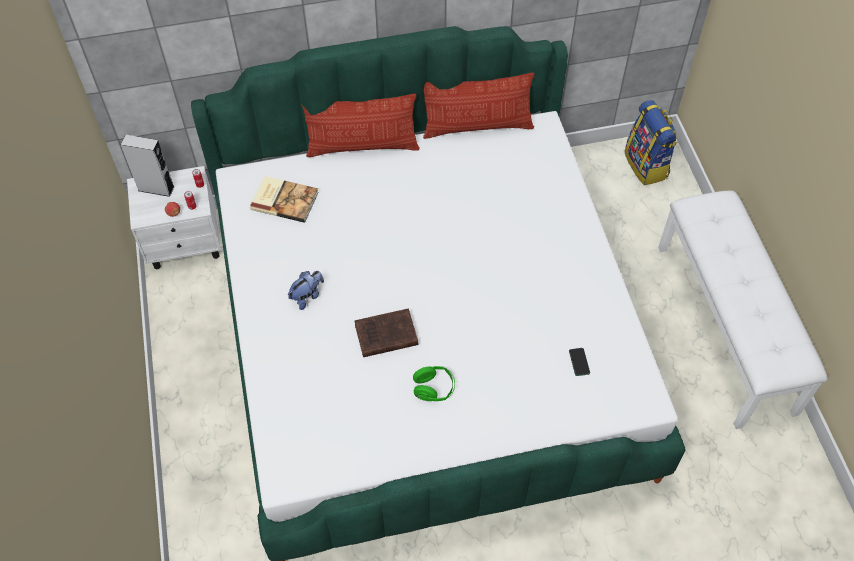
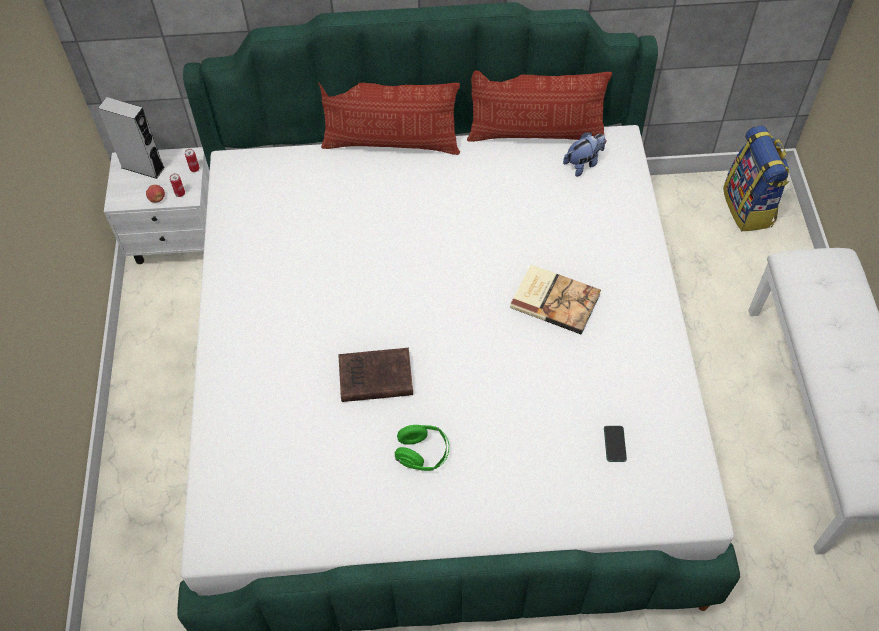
camera: 10 degrees right, 0 degrees up
(284, 200) = (285, 196): book -> book (555, 299)
(307, 296) = (289, 317): plush toy -> plush toy (583, 164)

